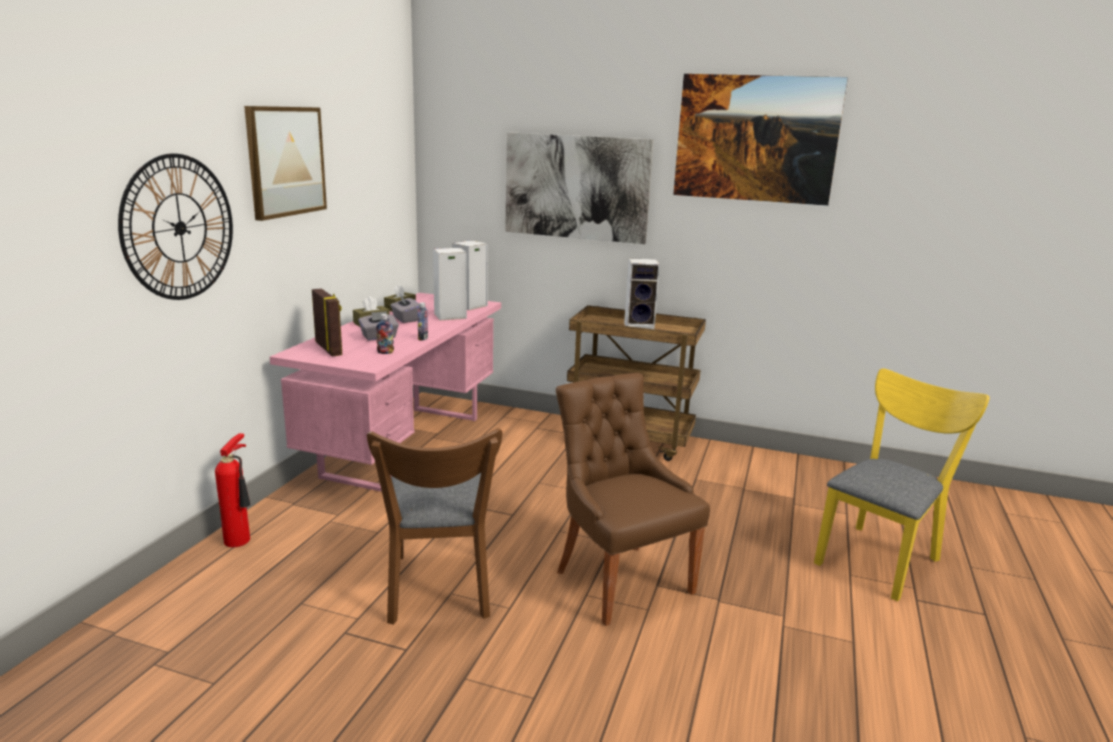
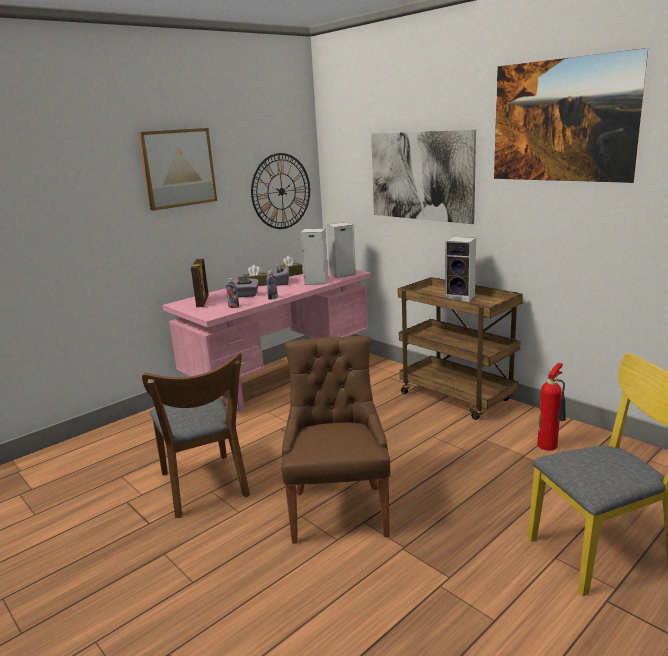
camera: 30 degrees right, 0 degrees up
(179, 228) = (83, 216): wall clock -> wall clock (281, 191)
(240, 540) = (127, 428): fire extinguisher -> fire extinguisher (549, 445)
(439, 592) = (205, 488): brown chair -> brown chair turned 45 degrees counterclockwise

